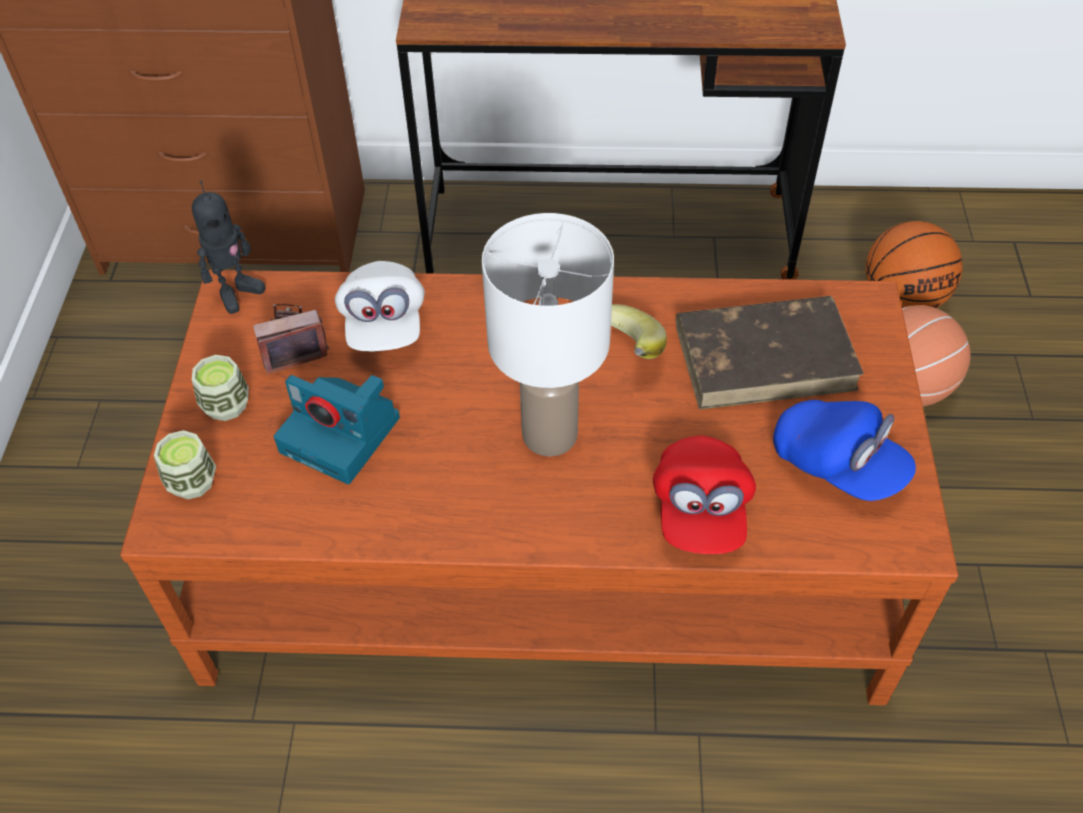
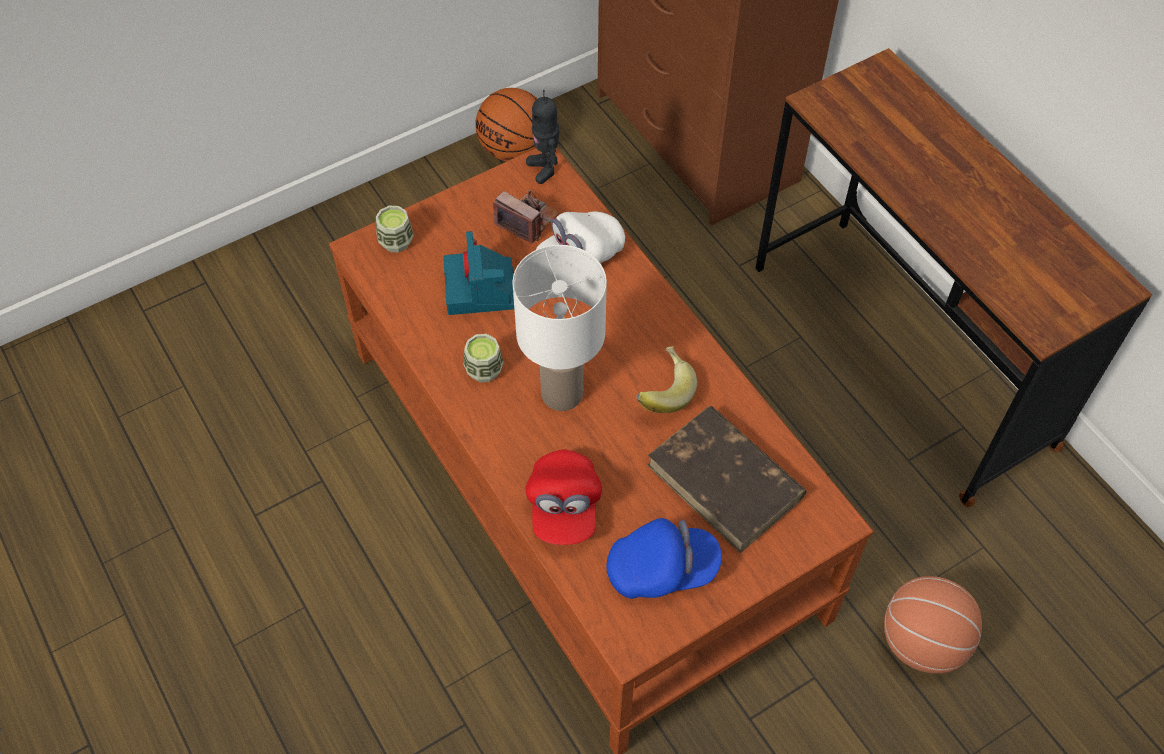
camera: 55 degrees right, 5 degrees up
(226, 405) = (459, 220): cup -> cup (484, 370)
(237, 293) = (545, 168): toy robot -> toy robot turned 60 degrees clockwise
(700, 510) = (564, 507): red cap -> red cap turned 60 degrees counterclockwise
(837, 464) = (662, 570): blue cap -> blue cap turned 105 degrees counterclockwise
(902, 299) = (1019, 598): basketball -> basketball (513, 150)

